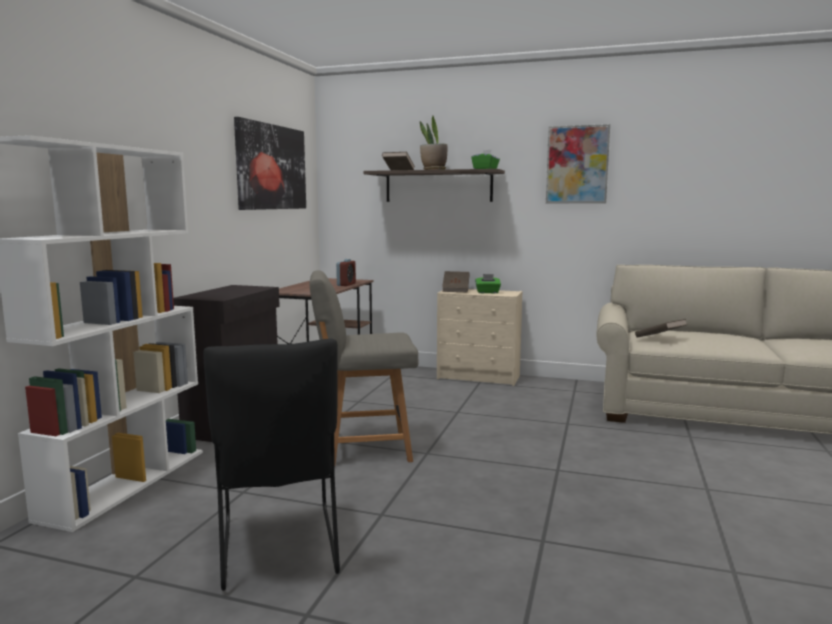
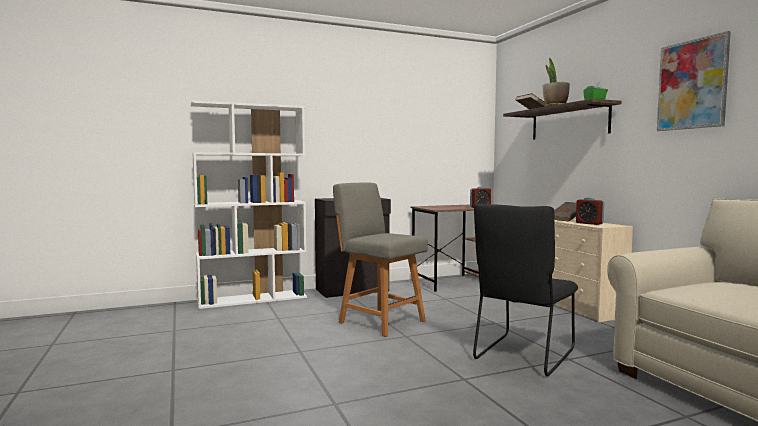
camera: 50 degrees right, 5 degrees down
(271, 167) = (431, 116): picture -> none
(279, 551) = (226, 345): black chair -> black chair (522, 356)
(487, 292) = (589, 223): green tissue box -> alarm clock
(659, 339) = (701, 288): brown book -> none

